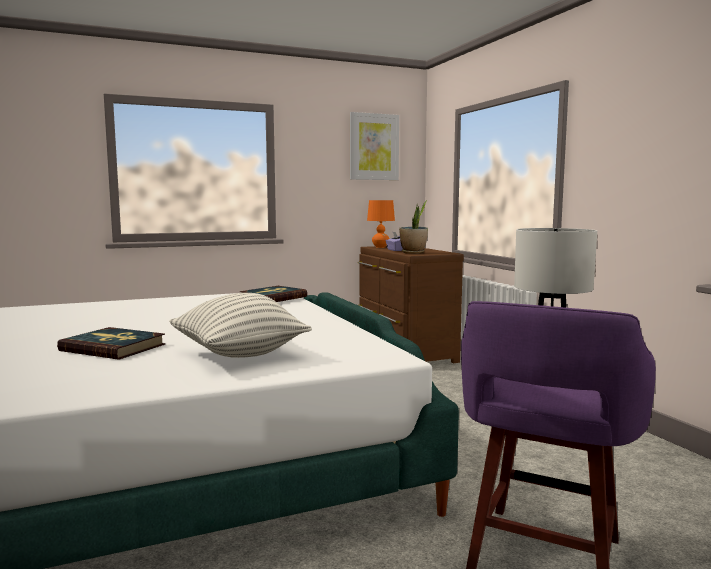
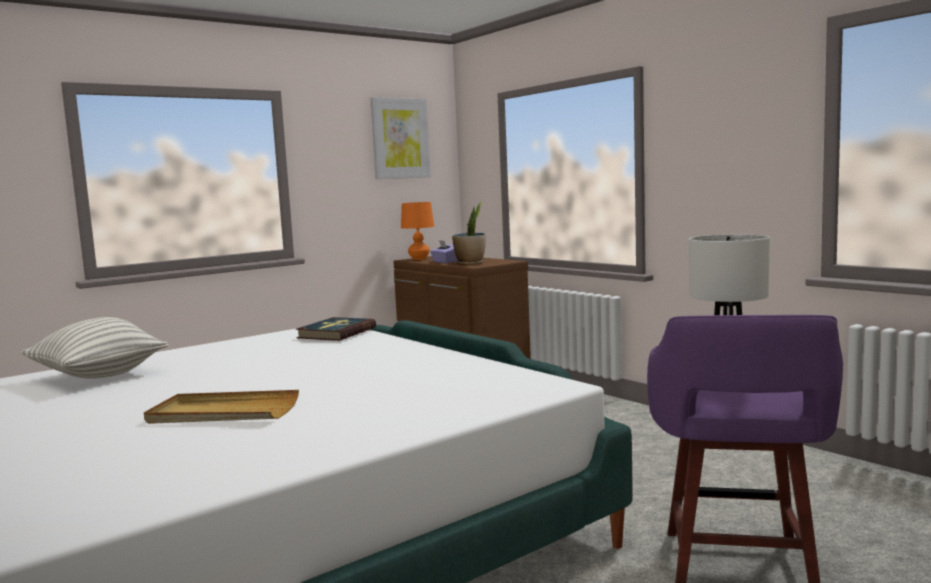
camera: 15 degrees left, 0 degrees up
(113, 347) = (223, 413): book -> beige tray
(239, 355) = (388, 402): pillow -> pillow (99, 376)

